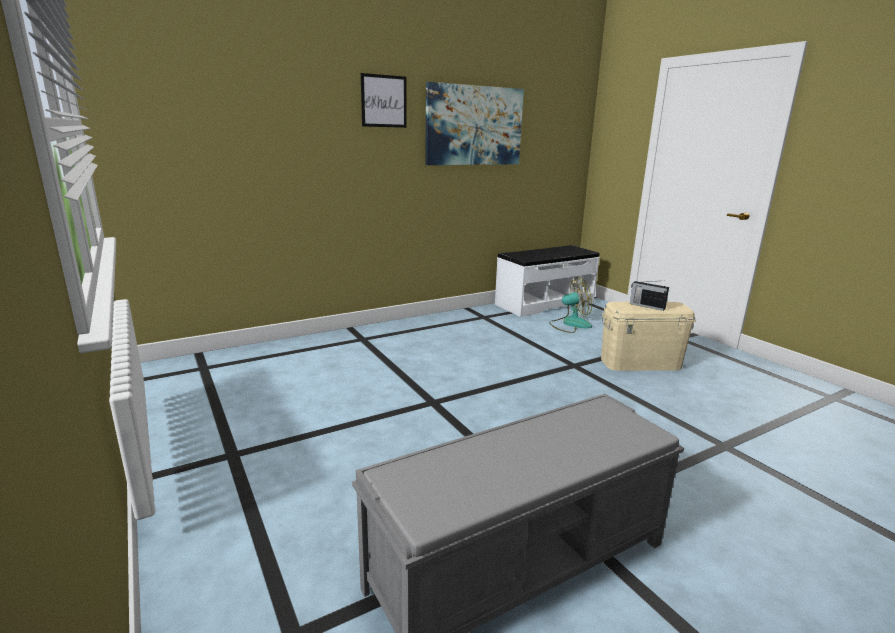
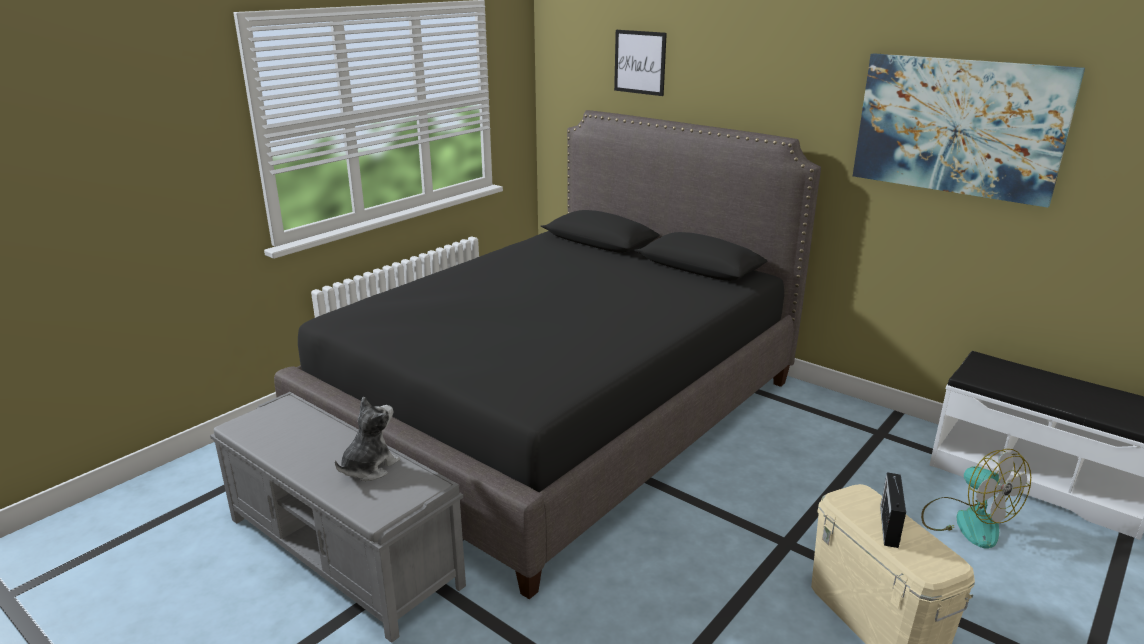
camera: 70 degrees right, 5 degrees up
(371, 400) = (560, 414): none -> black bed
(384, 101) = (802, 79): picture -> picture (640, 62)
(569, 429) = (369, 467): none -> plush toy

